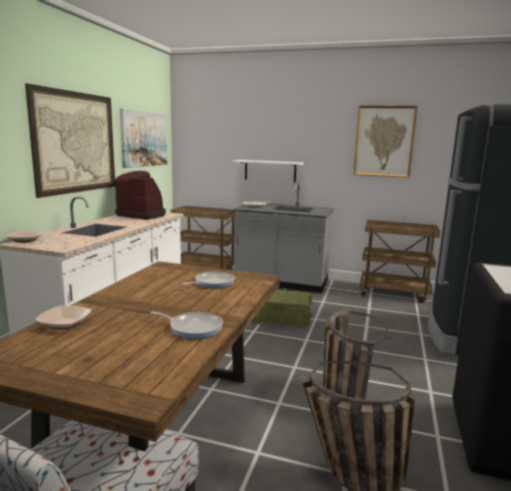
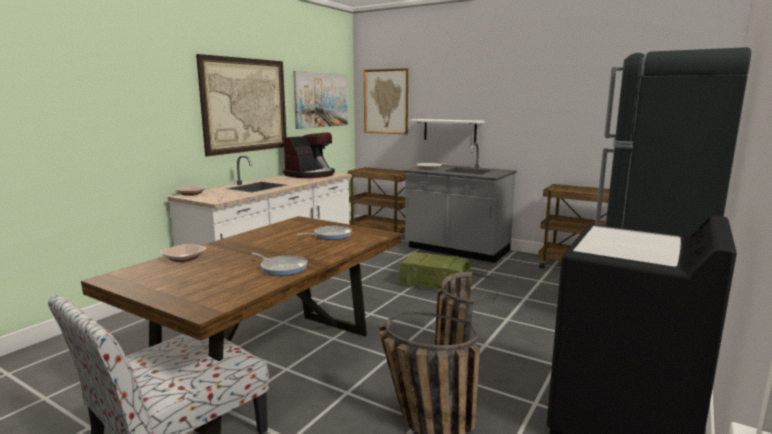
camera: 15 degrees right, 0 degrees up
(142, 215) = (310, 175): coffee machine -> coffee machine turned 90 degrees clockwise
(384, 141) = (572, 95): picture -> picture (386, 101)

